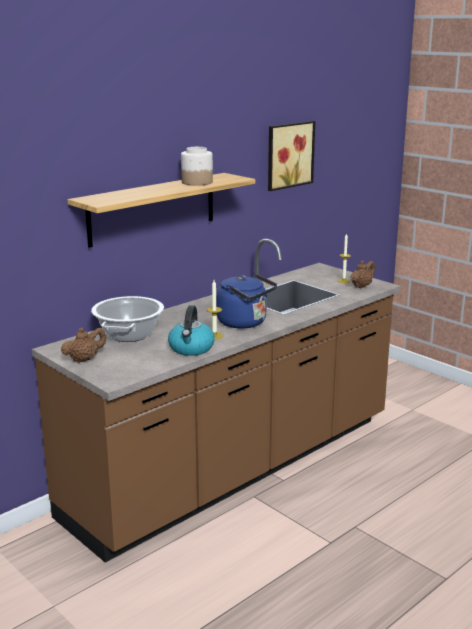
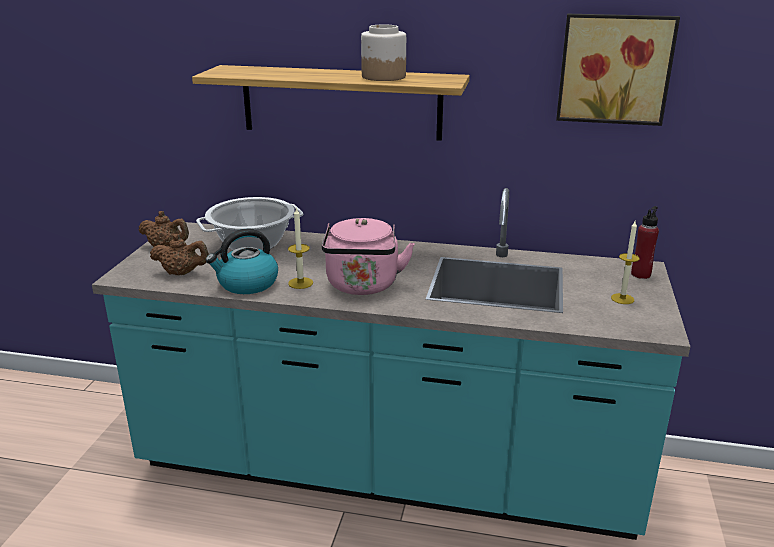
camera: 55 degrees right, 5 degrees up
(236, 468) = (387, 470): brown counter -> turquoise counter
(245, 323) = (363, 286): blue kettle -> pink kettle
(325, 270) = (641, 274): none -> red bottle
(361, 286) = (625, 317): brown teapot -> brown teapot (182, 273)

